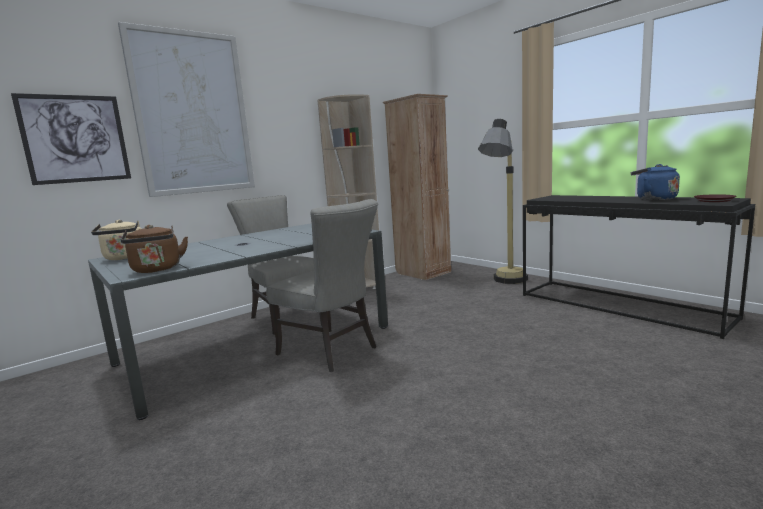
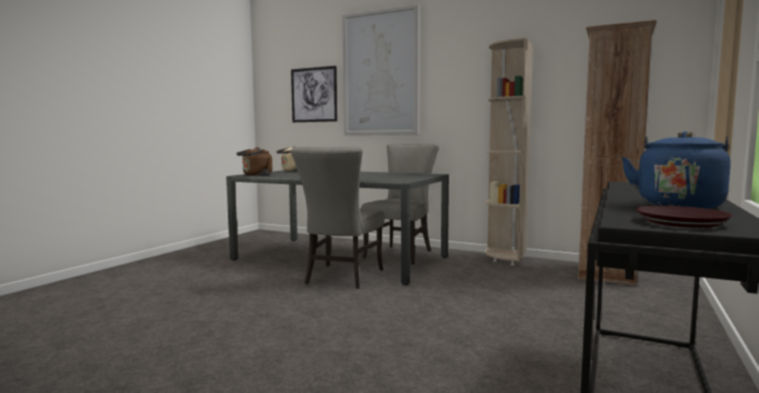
camera: 65 degrees right, 5 degrees down
(504, 283) = (639, 318): floor lamp -> none

